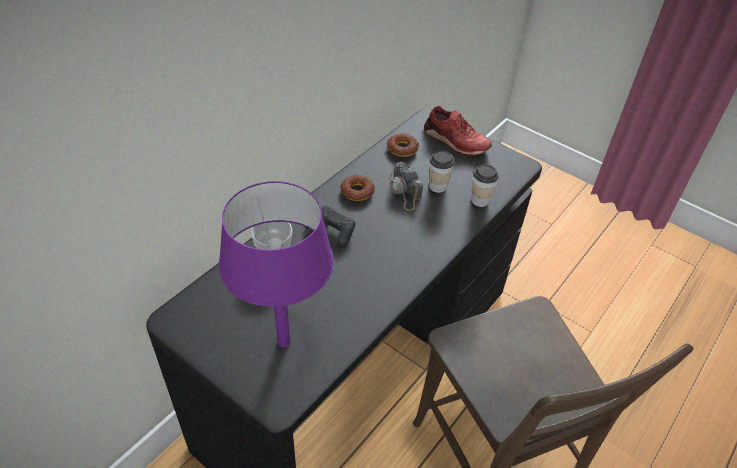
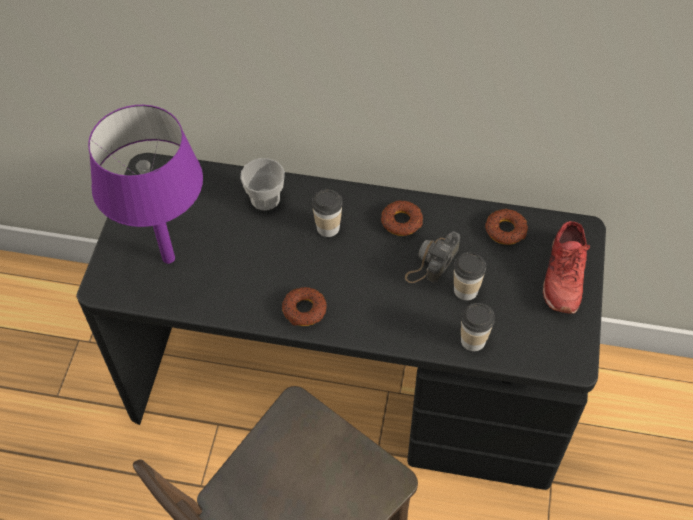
camera: 65 degrees right, 10 degrees up
(332, 231) = (328, 227): black game controller -> cup
(398, 275) = (304, 310): none -> donut

